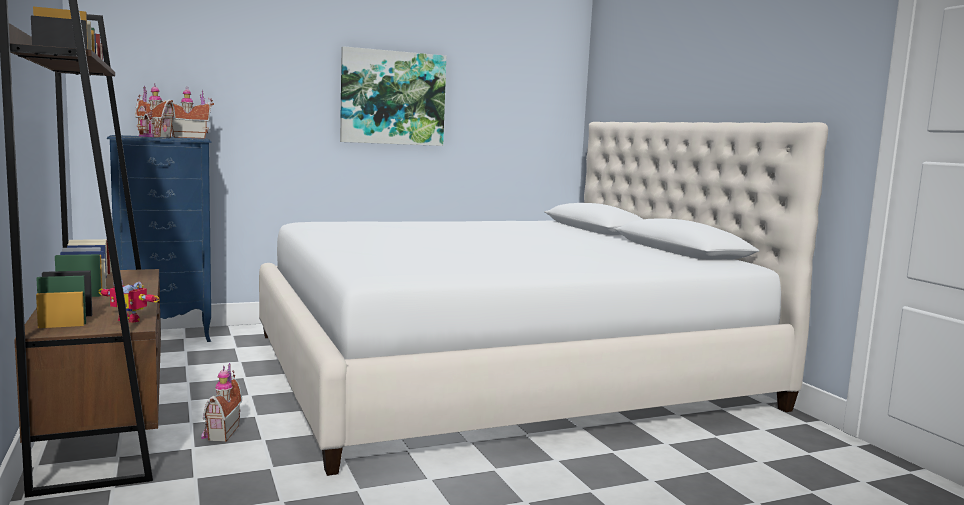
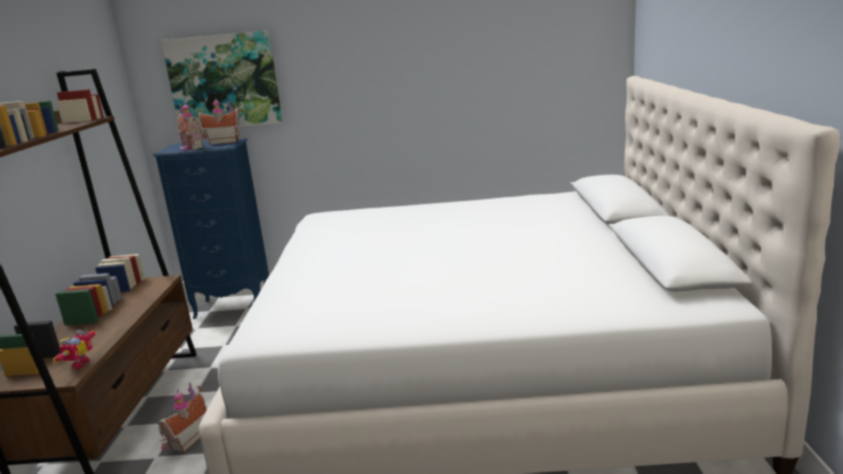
camera: 25 degrees right, 10 degrees up
(132, 319) = (78, 364): toy robot -> toy robot turned 120 degrees counterclockwise
(393, 98) = (411, 76): picture -> picture (224, 81)

